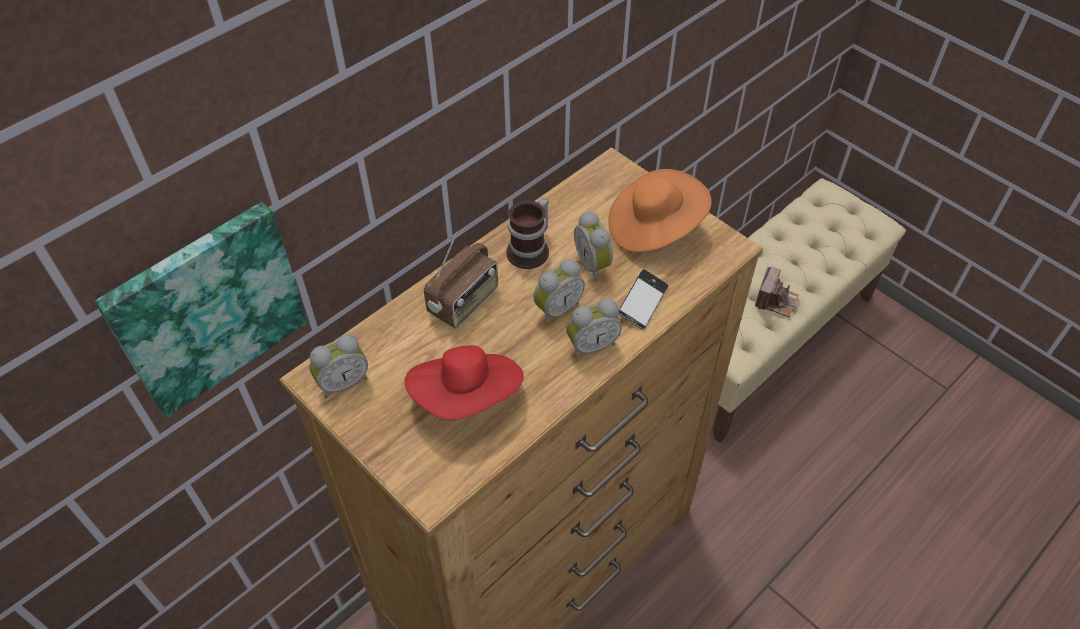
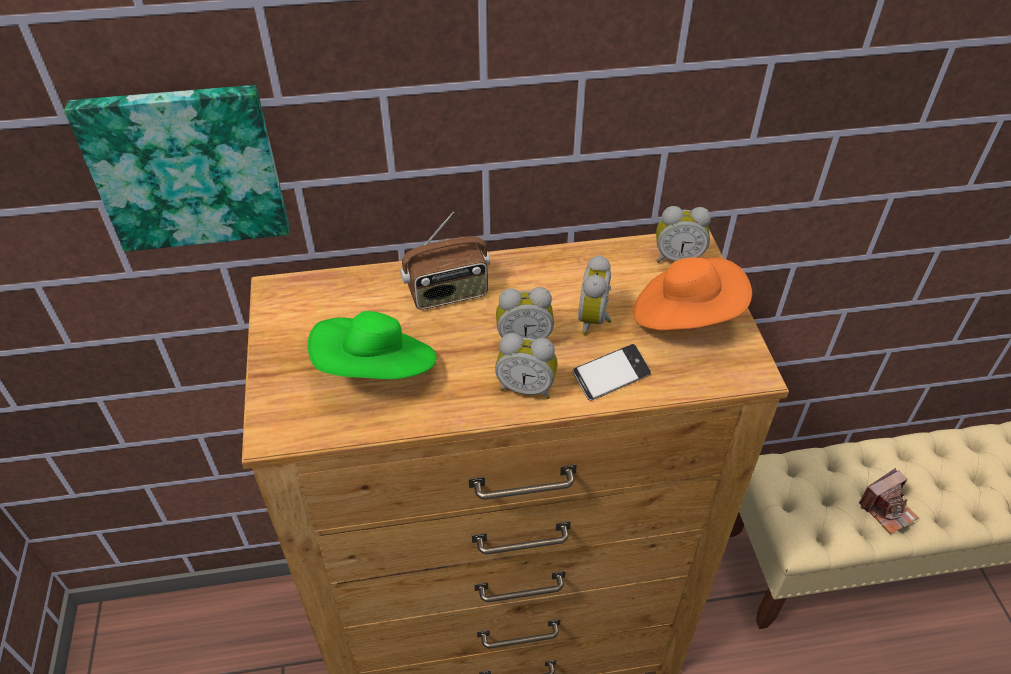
camera: 35 degrees right, 5 degrees down
(343, 382) = (292, 304): alarm clock -> alarm clock (677, 258)
(467, 397) = (377, 371): red hat -> green hat
(531, 250) = (548, 280): mug -> none

